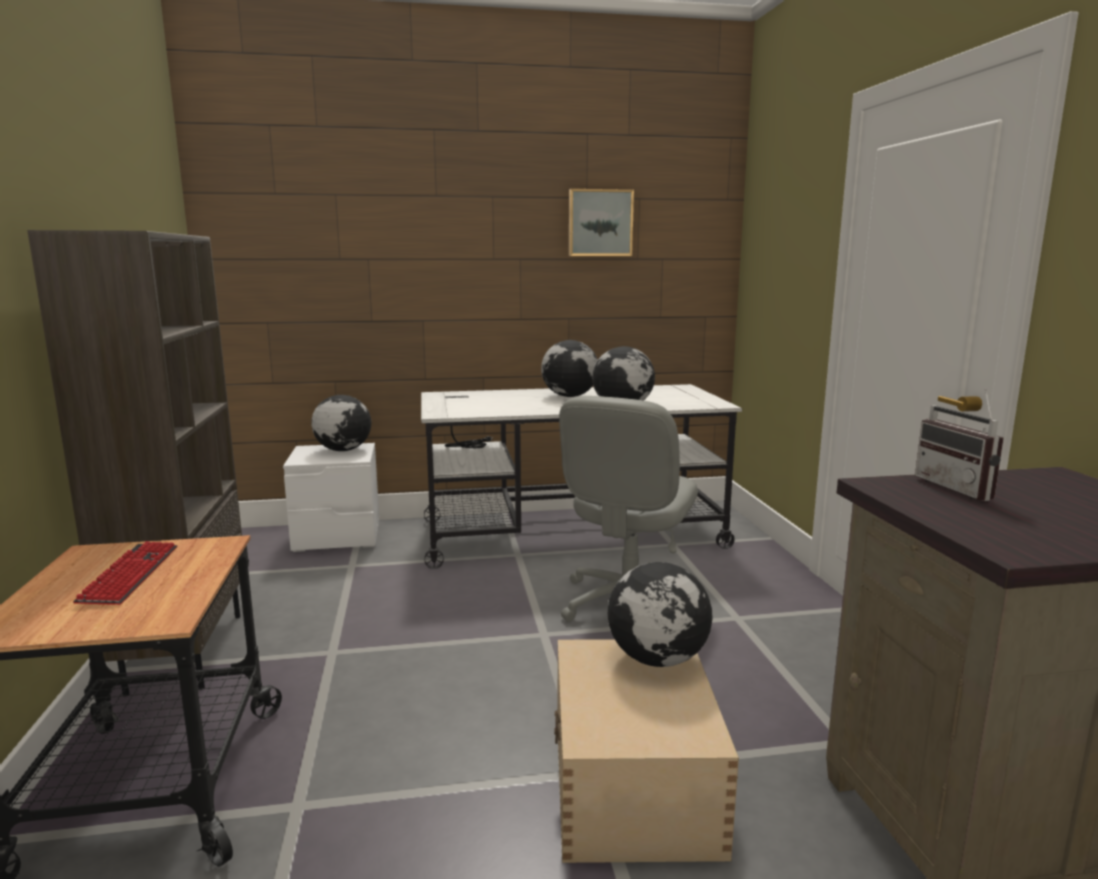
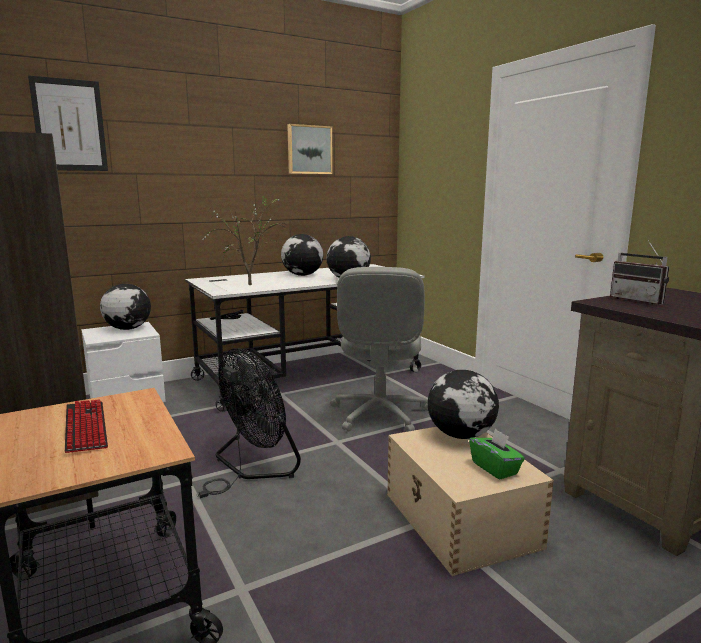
camera: 20 degrees left, 0 degrees up
(292, 202) = (69, 125): none -> picture
(410, 644) = (245, 465): none -> black fan
(486, 405) = (250, 284): none -> potted plant
(663, 720) = (495, 468): none -> green tissue box

